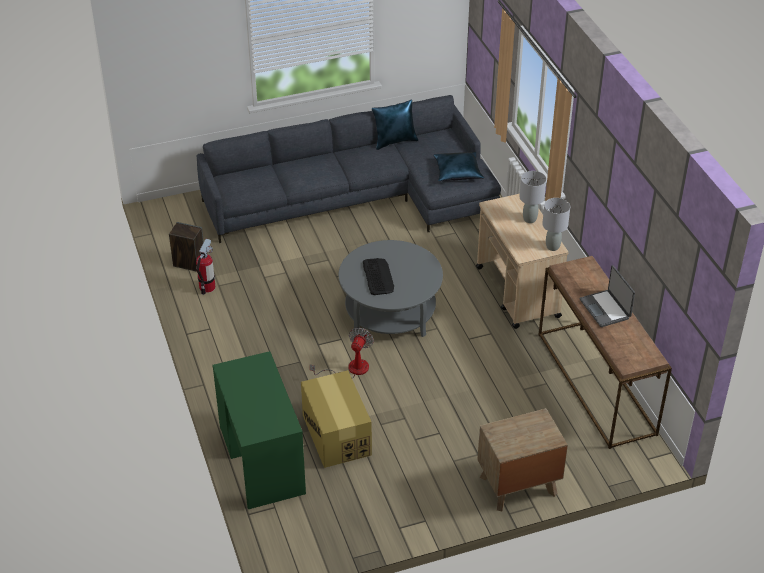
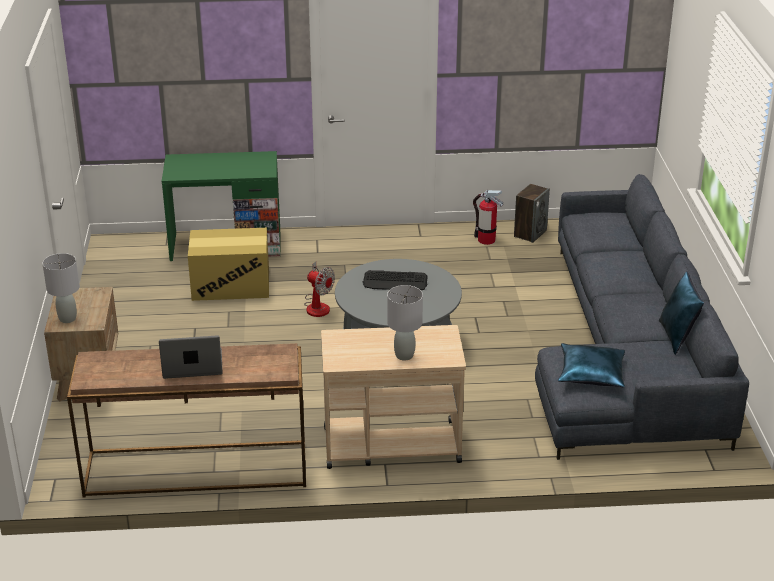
camera: 105 degrees right, 10 degrees down
(552, 247) = (339, 361): grey table lamp -> grey table lamp (67, 319)

